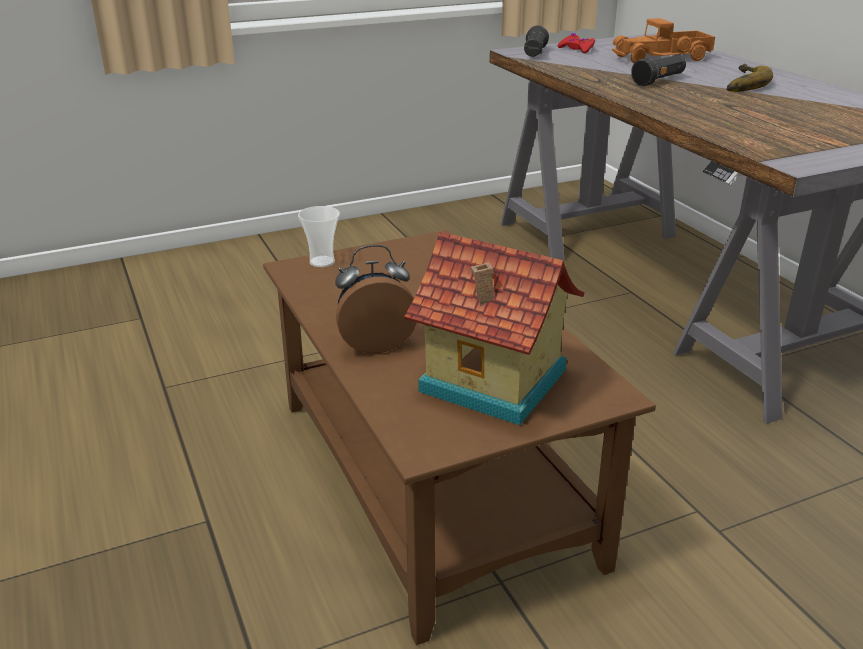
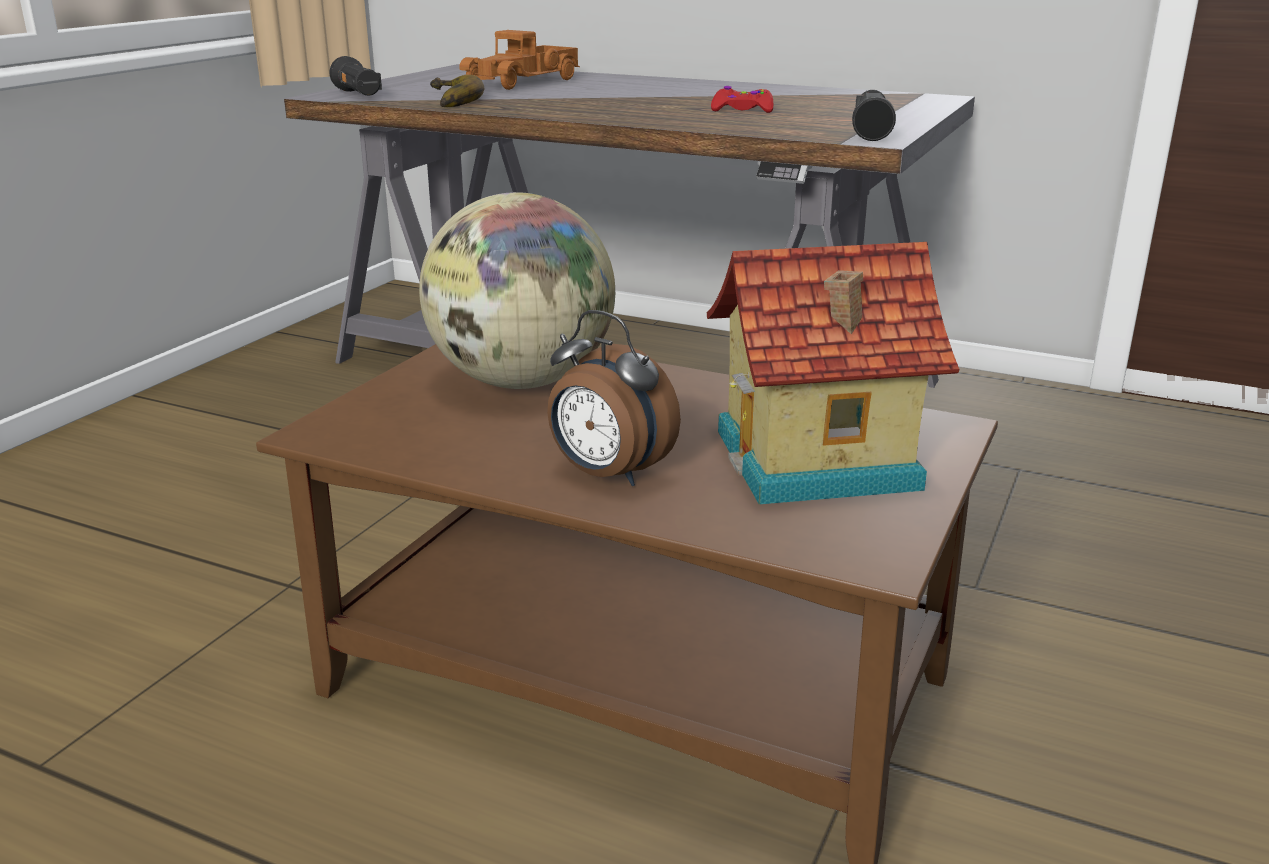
camera: 40 degrees left, 5 degrees down
(322, 262) = (353, 412): cup -> none
(375, 343) = (607, 475): alarm clock -> alarm clock turned 90 degrees counterclockwise
(423, 273) = (521, 382): none -> globe
(577, 49) = (401, 85): red game controller -> red game controller (742, 110)
(658, 81) = (572, 100): black flashlight -> black flashlight (871, 132)
(739, 83) = (659, 91): banana -> banana (445, 100)

